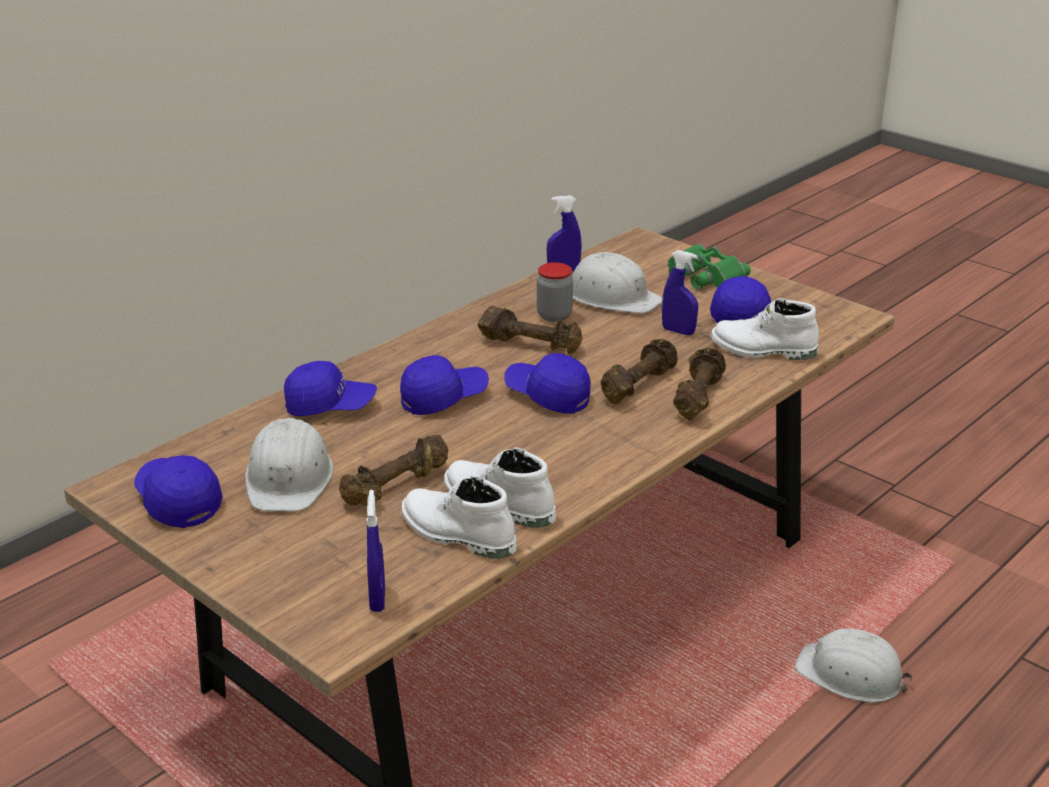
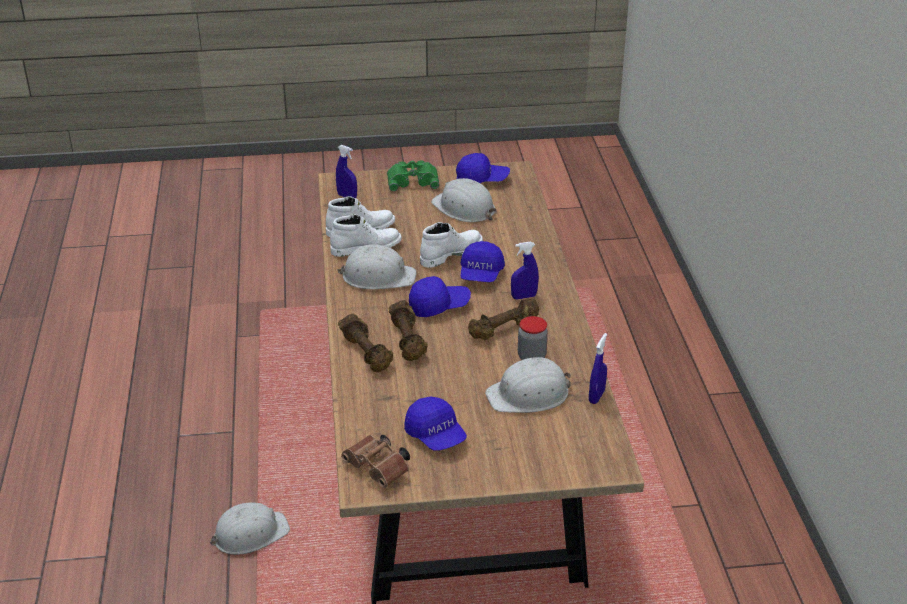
camera: 130 degrees right, 5 degrees up
(330, 406) = (518, 240): blue cap -> none
(397, 487) = (417, 229): brown dumbbell -> none
(550, 461) = (378, 276): none -> white hard hat
(678, 331) = (447, 393): blue spray bottle -> blue spray bottle (524, 297)
(702, 276) = (512, 456): green binoculars -> green binoculars (413, 180)
(762, 350) = (380, 411): white boot -> white boot (450, 253)
(826, 318) = (379, 469): none -> brown binoculars

